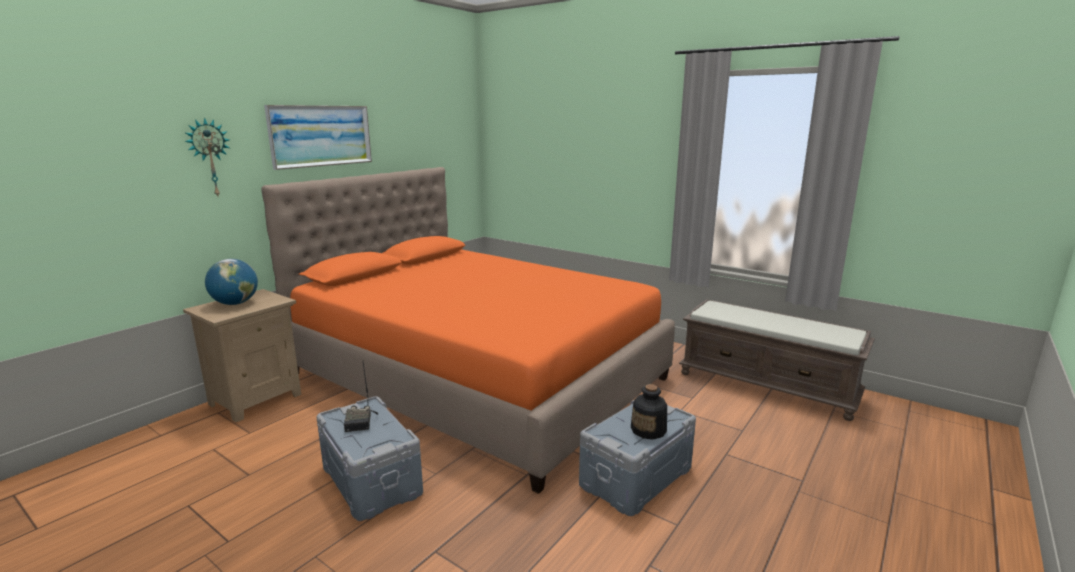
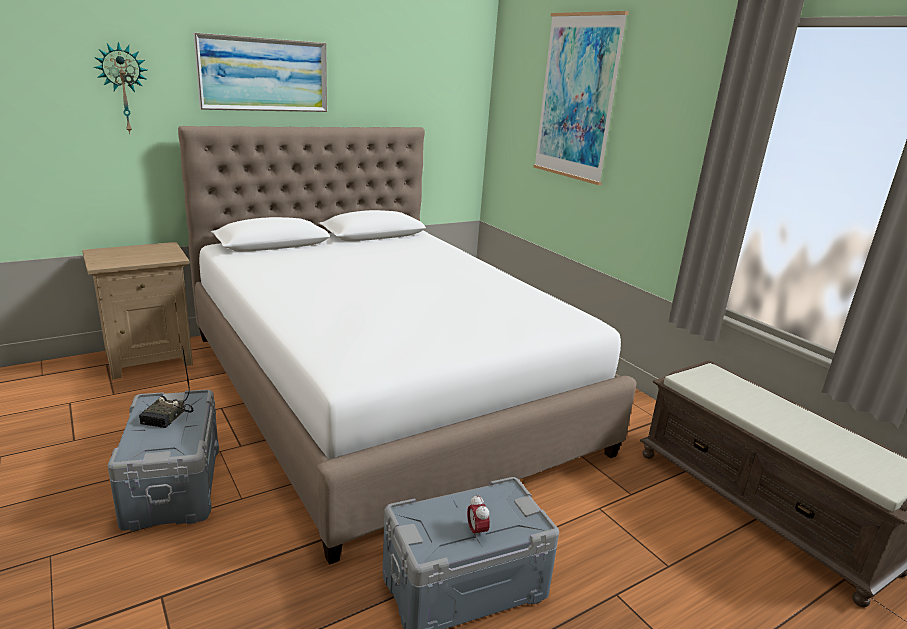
camera: 20 degrees right, 5 degrees up
(235, 303) = (131, 253): globe -> none
(477, 376) = (383, 389): orange bed -> white bed
(563, 133) = (577, 97): none -> picture
(649, 430) = (476, 531): bottle -> alarm clock

